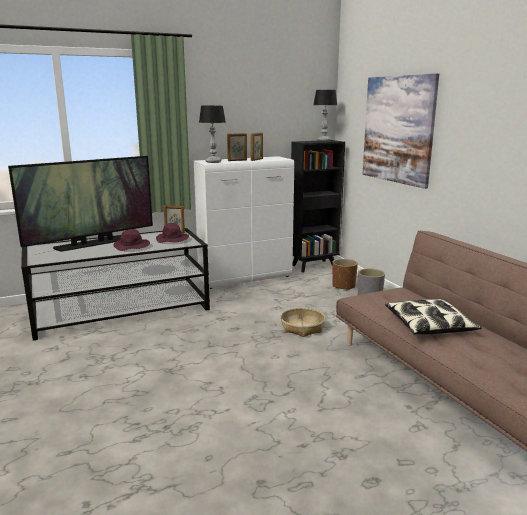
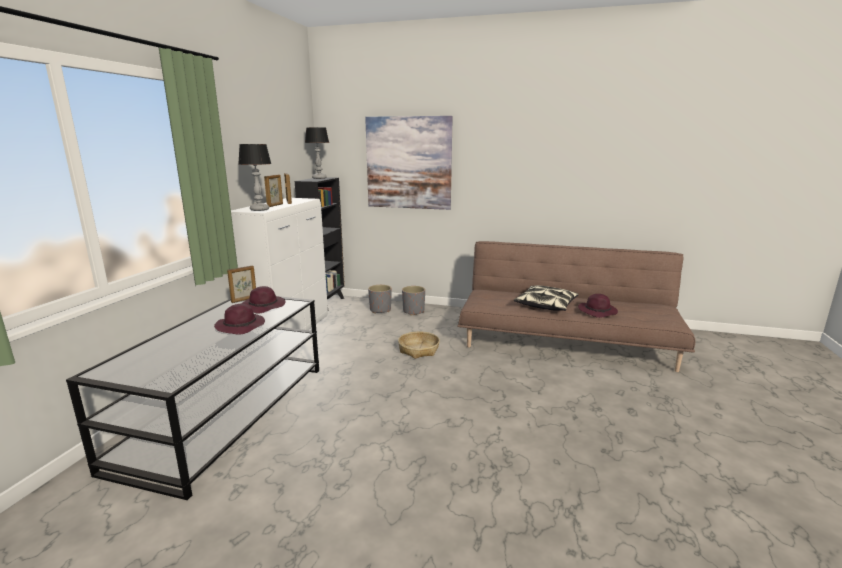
camera: 50 degrees left, 0 degrees up
(91, 244) = (178, 341): television -> none
(344, 286) = (380, 310): brown planter -> grey planter
(472, 356) = (598, 311): none -> purple hat

